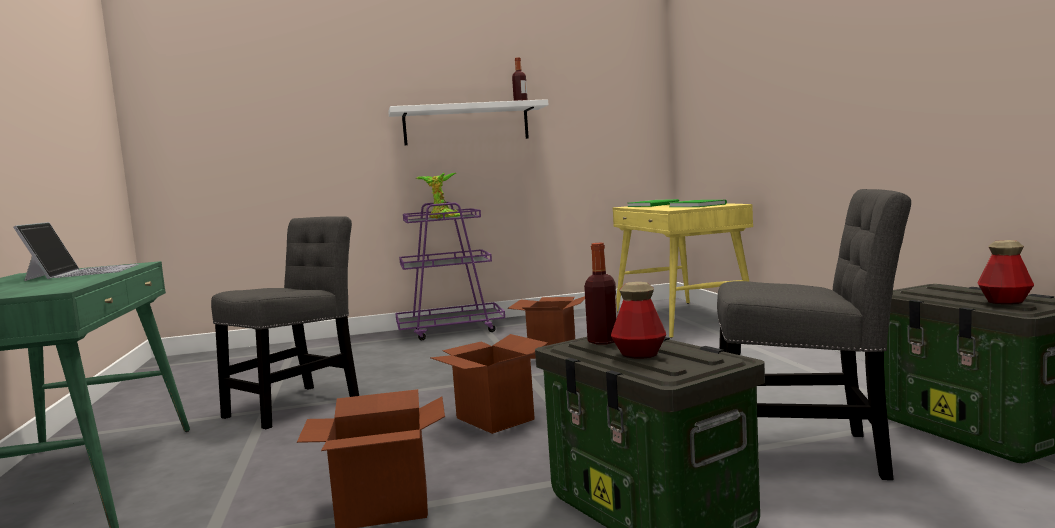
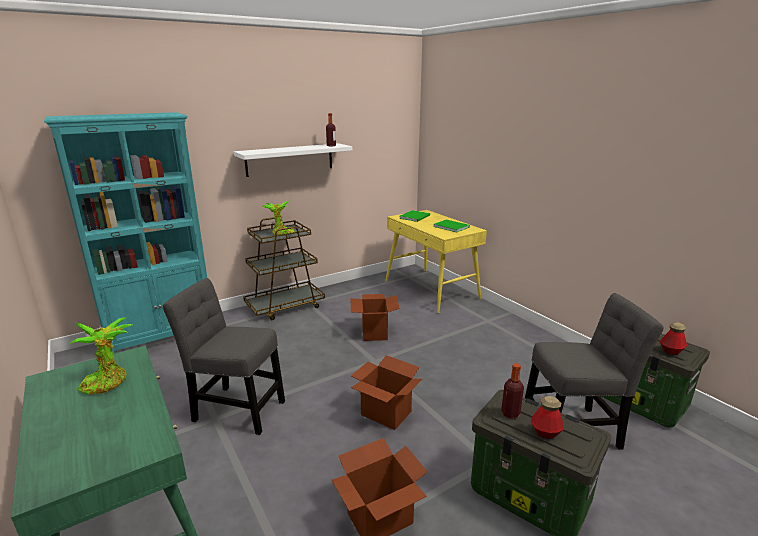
camera: 20 degrees left, 15 degrees up
(83, 272) = (108, 382): laptop -> potted plant
(276, 350) = (163, 337): none -> turquoise bookcase
(298, 404) = (235, 409): grey chair -> grey chair turned 90 degrees counterclockwise
(451, 330) = (285, 306): purple cart -> brown cart

